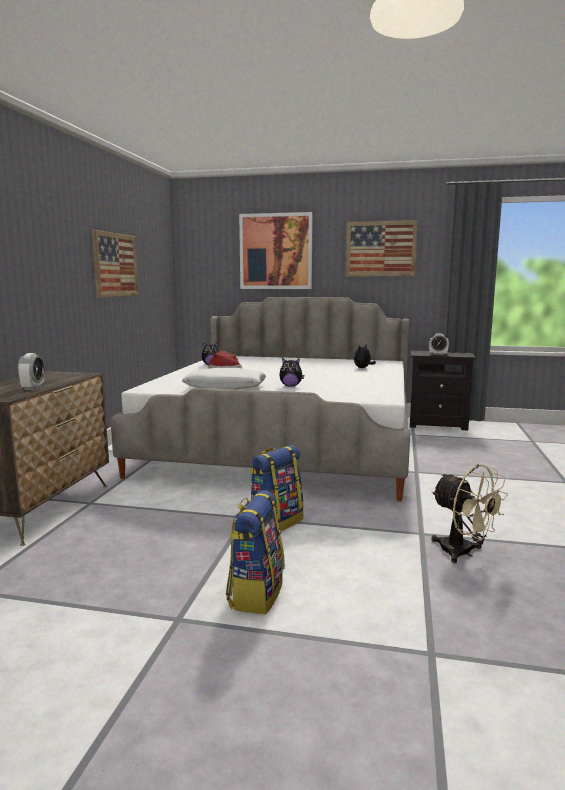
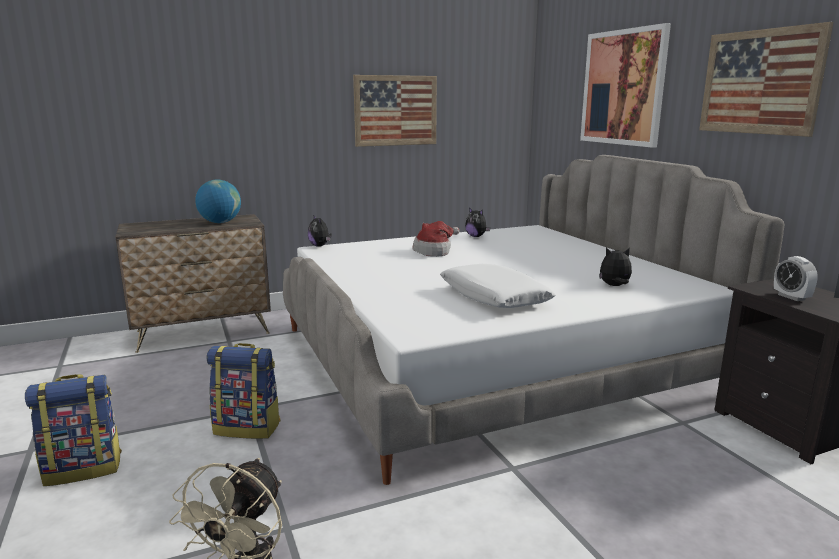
camera: 55 degrees right, 5 degrees up
(33, 388) = (174, 228): alarm clock -> none
(52, 378) = (220, 222): none -> globe
(225, 388) = (365, 266): white pillow -> white pillow (494, 297)
(291, 386) = (419, 283): plush toy -> plush toy (320, 246)

